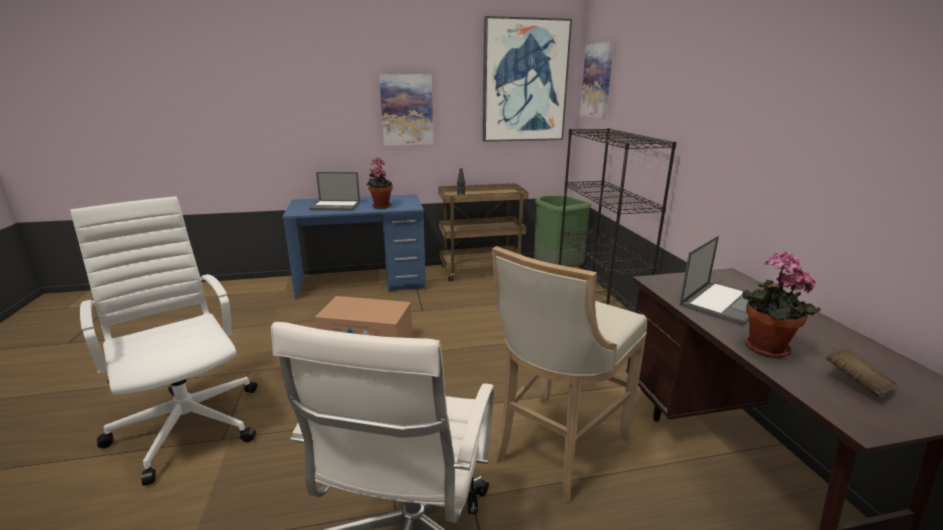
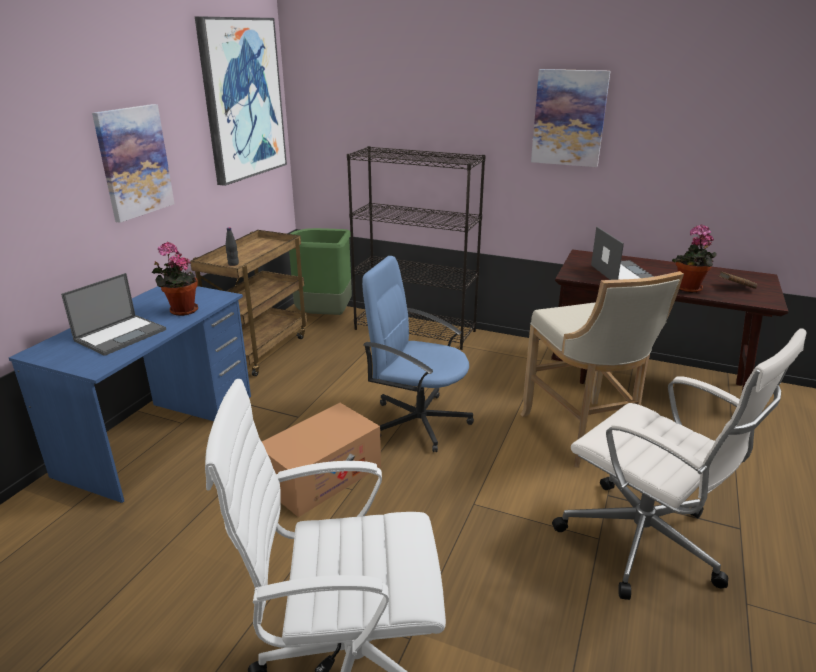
camera: 55 degrees left, 5 degrees up
(470, 354) = (418, 421): none -> blue office chair
(597, 81) = (324, 93): picture -> picture (569, 118)

